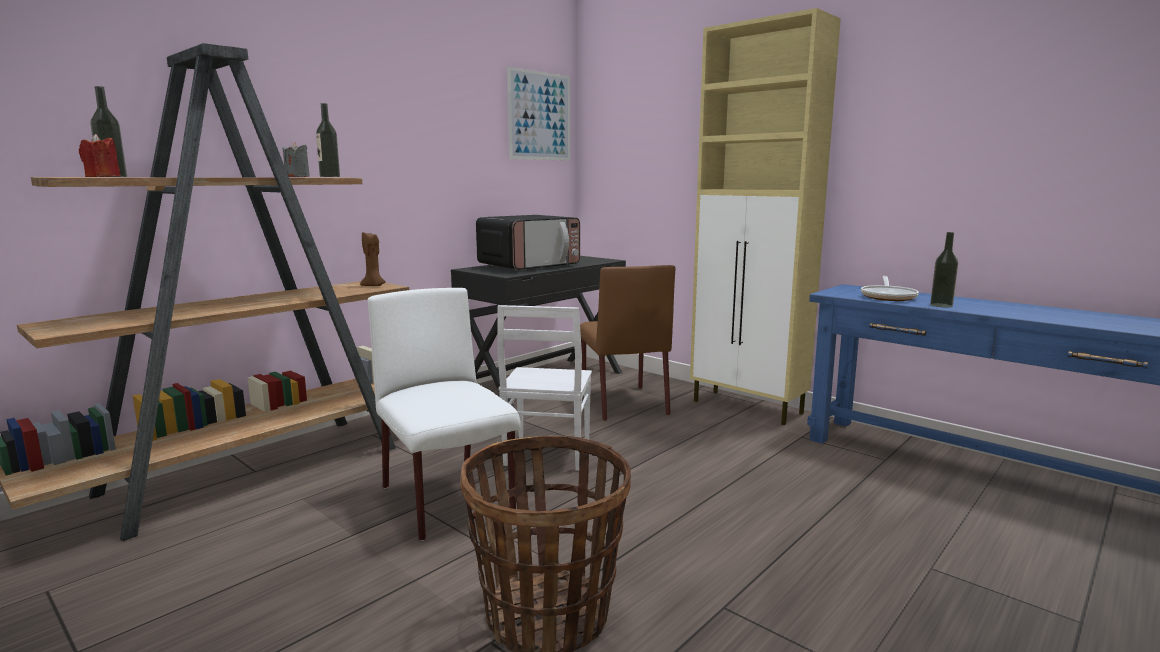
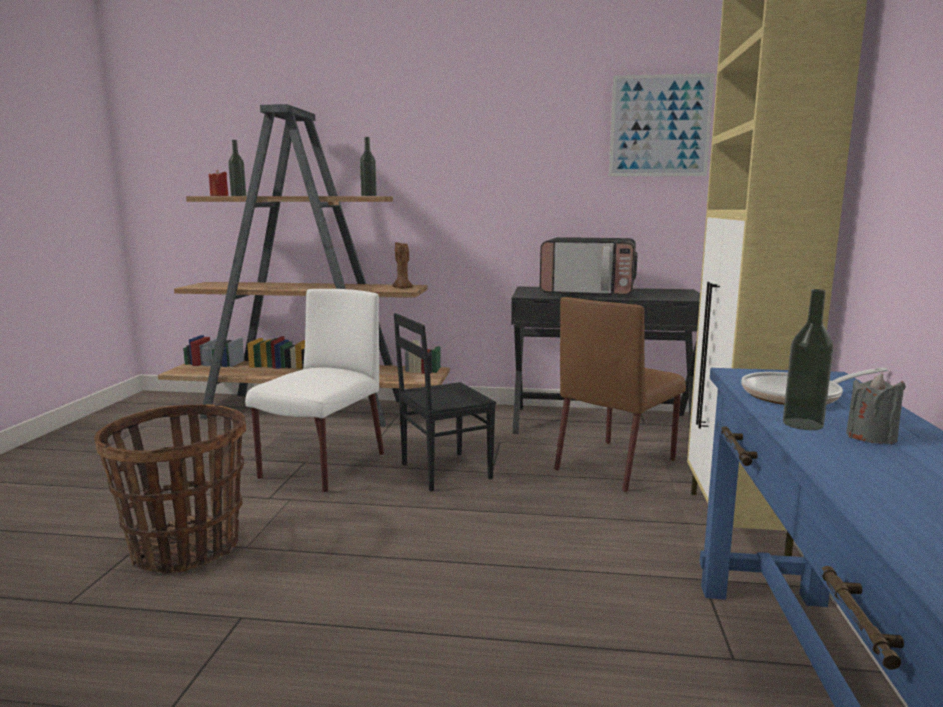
camera: 55 degrees right, 0 degrees up
(297, 177) = (337, 195): grey candle -> grey candle (871, 437)
(546, 454) = (444, 471): white chair -> black chair

